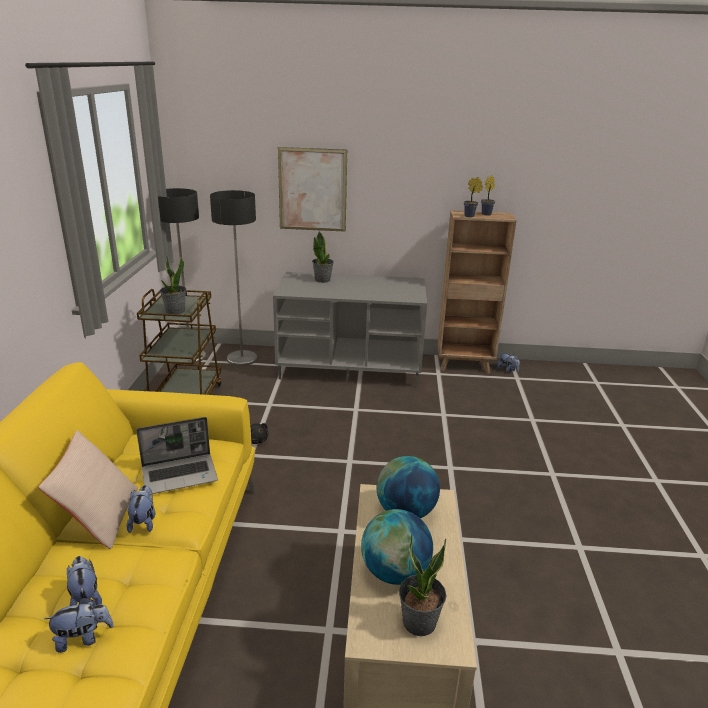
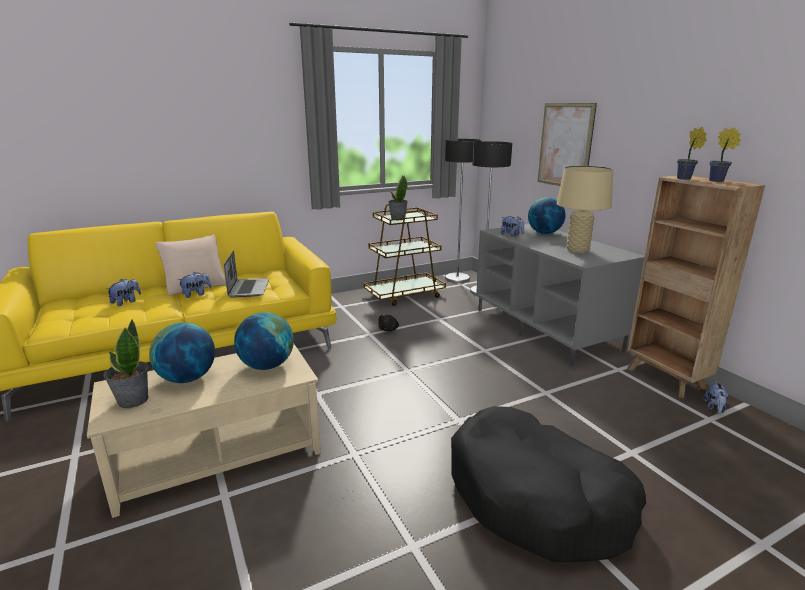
camera: 60 degrees right, 5 degrees down
(83, 638) = (95, 310): plush toy -> plush toy (511, 235)
(180, 474) = (248, 288): laptop -> laptop turned 135 degrees counterclockwise
(322, 280) = (544, 233): potted plant -> globe
(384, 289) = (577, 250): none -> beige table lamp
(557, 475) = (537, 498): none -> black dog bed

